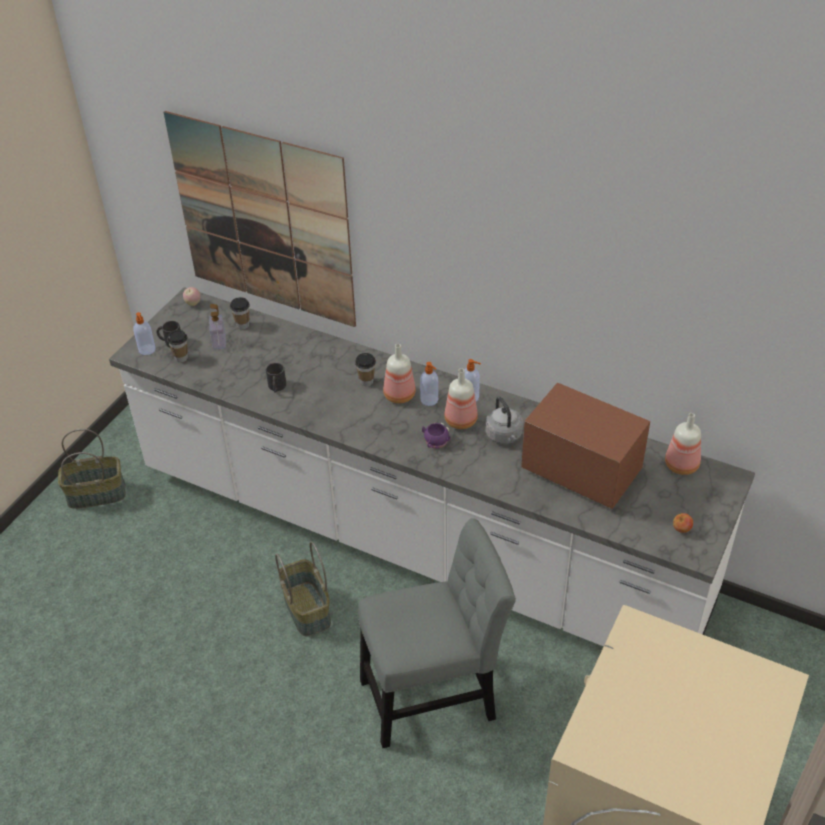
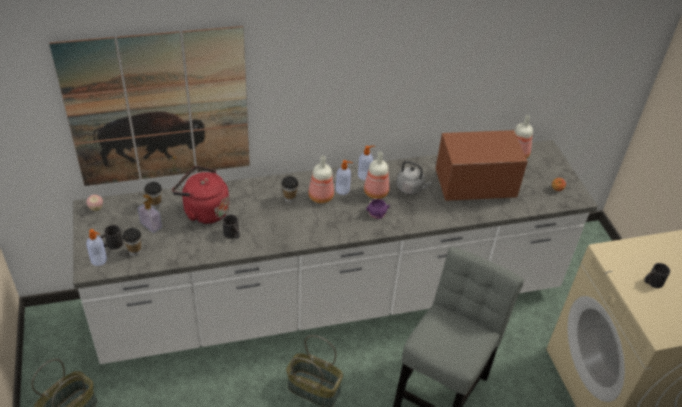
camera: 45 degrees left, 0 degrees up
(276, 352) = (203, 211): none -> red kettle
(648, 691) = (652, 282): none -> black mug

